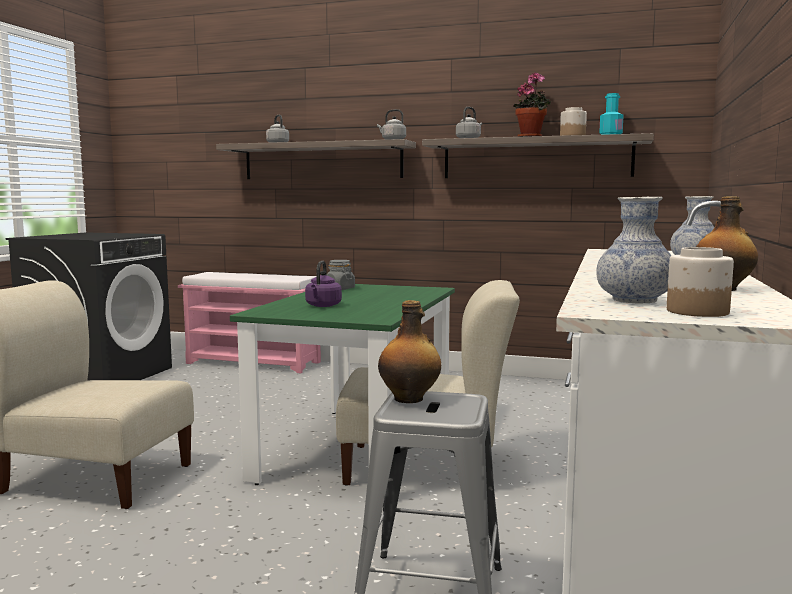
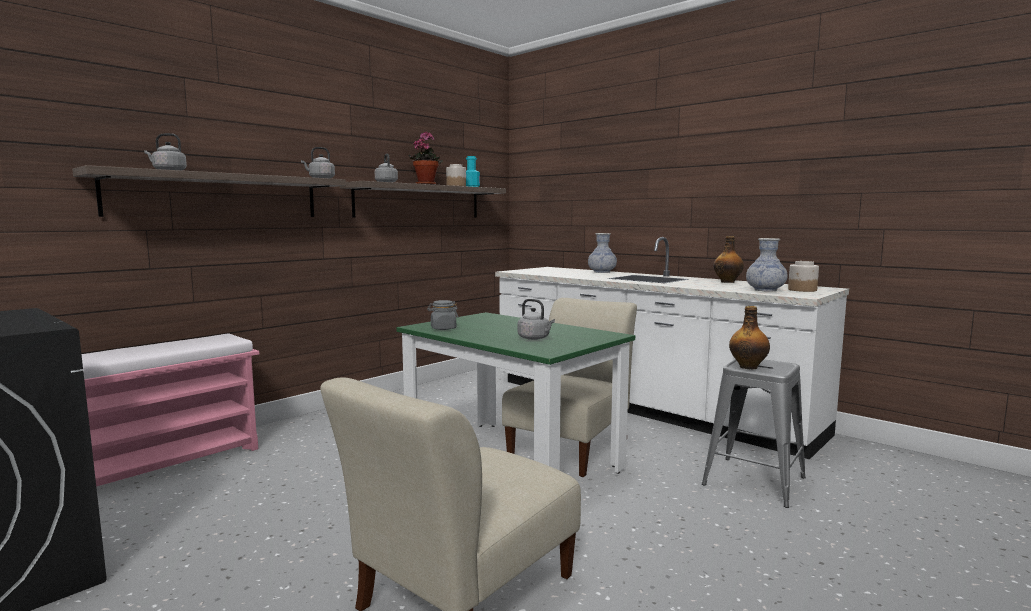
camera: 65 degrees left, 0 degrees up
(323, 306) = (535, 338): purple kettle -> grey kettle

